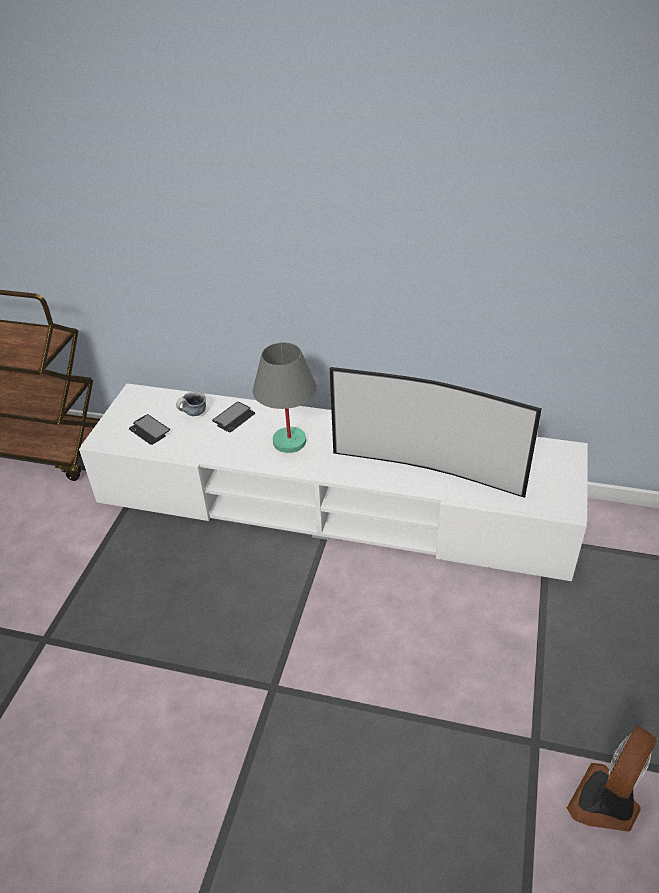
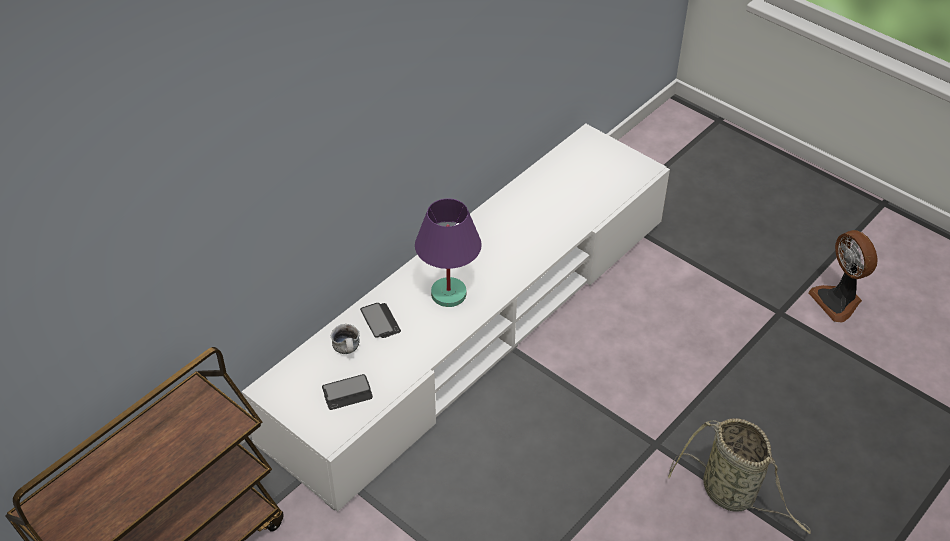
camera: 65 degrees left, 5 degrees up
(242, 781) = (732, 494): none -> basket
(289, 442) = (449, 294): grey table lamp -> purple table lamp
(428, 468) = (550, 221): television -> none

